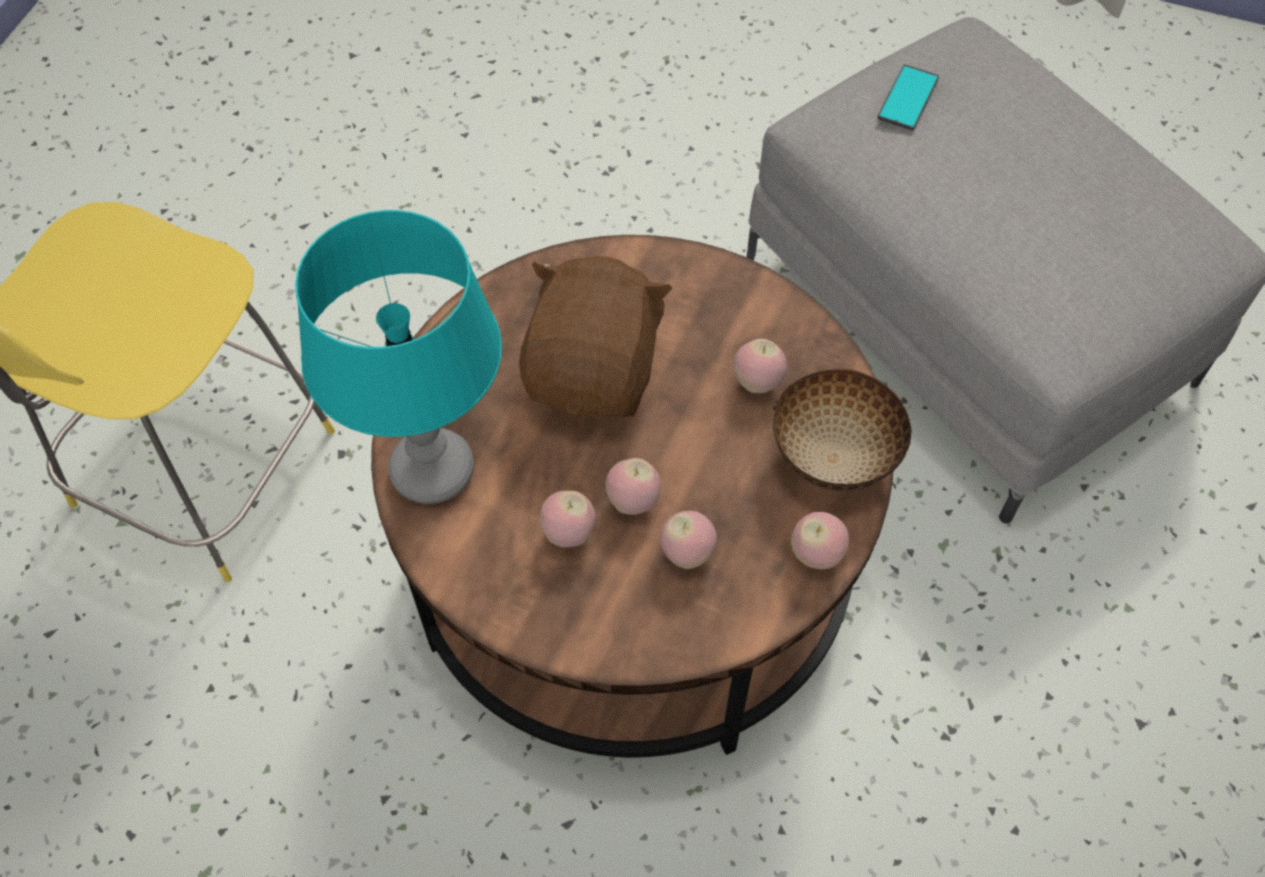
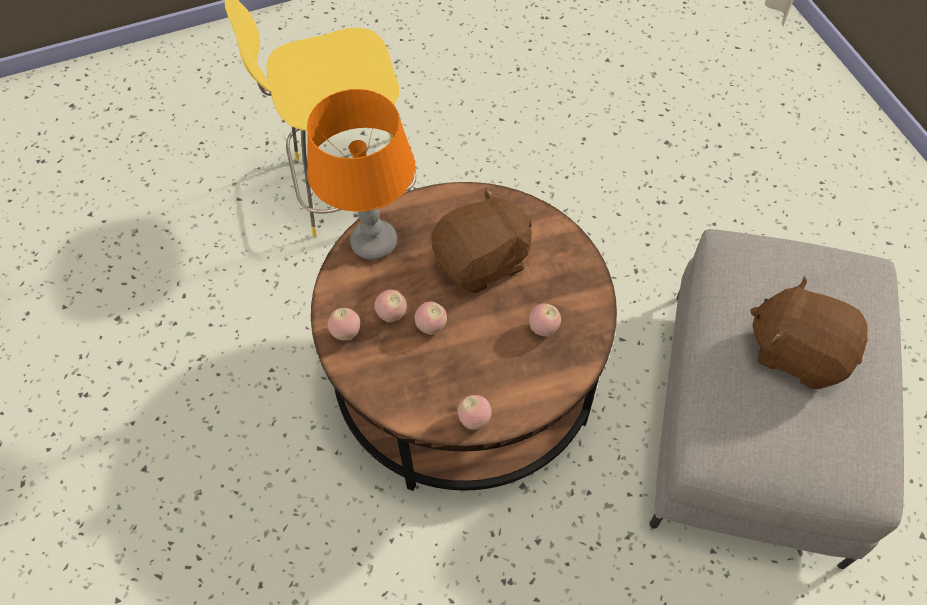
camera: 50 degrees right, 0 degrees up
(431, 470) = (374, 242): turquoise table lamp -> orange table lamp
(687, 553) = (425, 367): apple -> apple (346, 332)
(835, 455) = (535, 389): bowl -> none
(907, 98) = (788, 269): phone -> none
(1016, 174) = (797, 351): none -> brown plush toy

